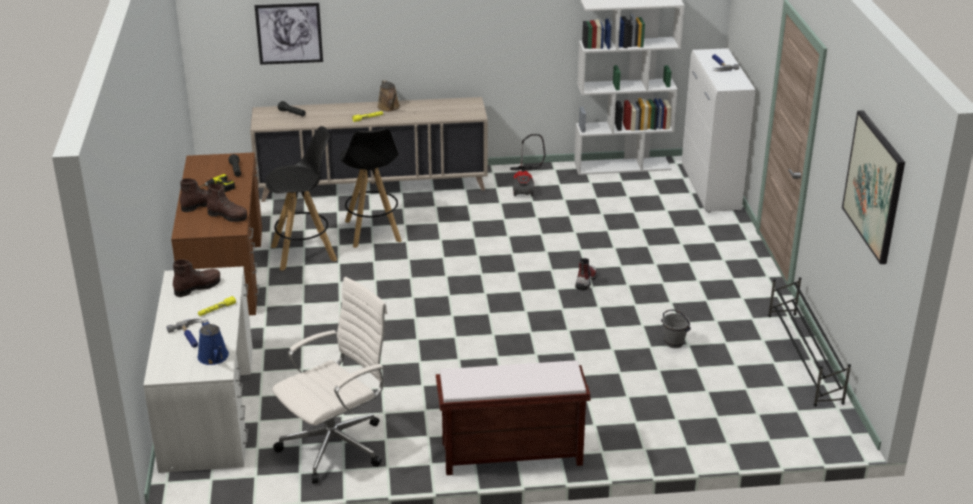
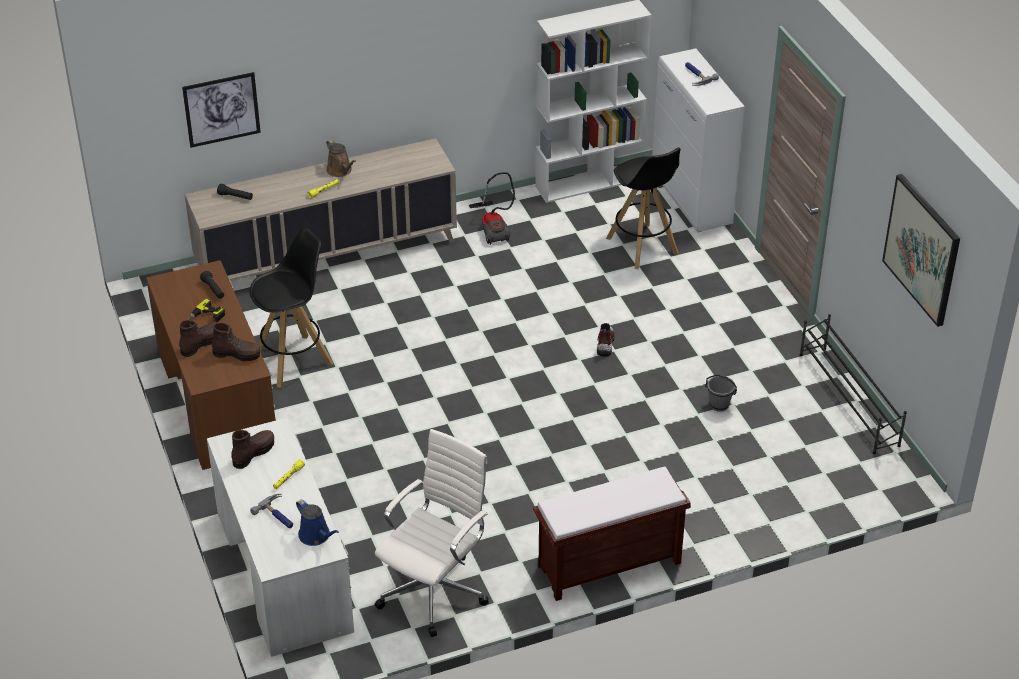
camera: 15 degrees left, 10 degrees up
(372, 231) = (355, 318): black stool -> black stool (642, 246)

